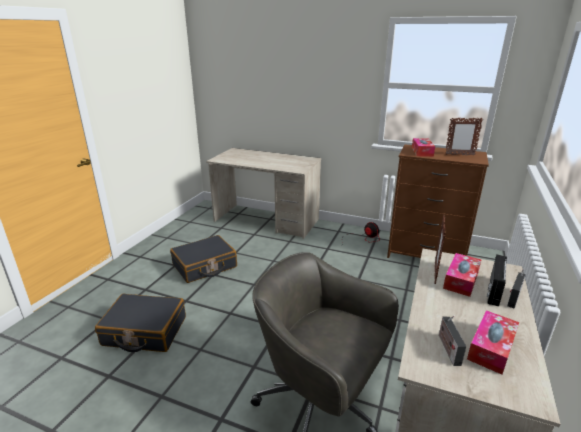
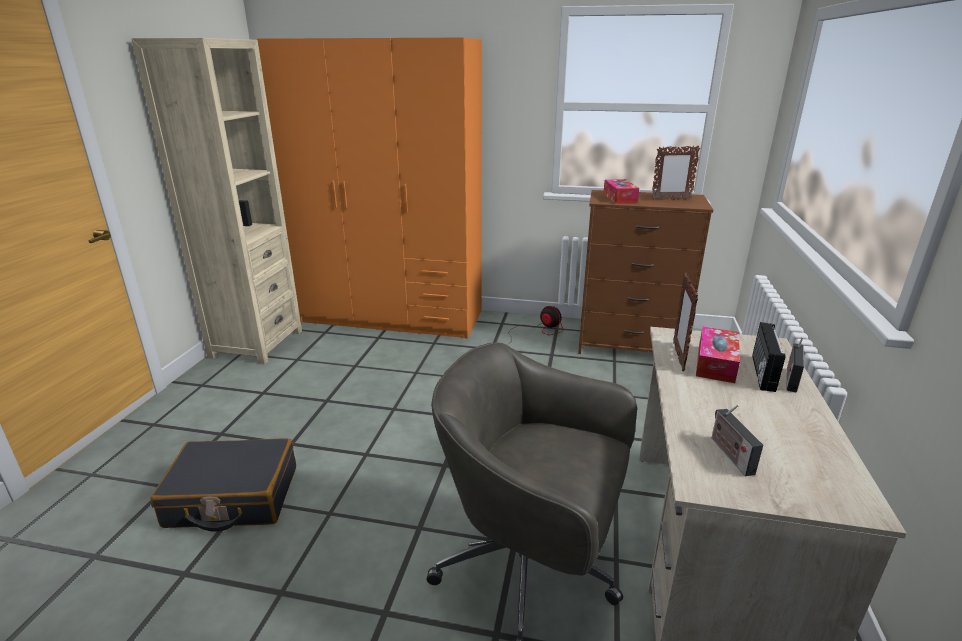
camera: 10 degrees left, 0 degrees up
(177, 232) = (256, 344): none -> beige bookcase
(204, 266) = (311, 390): black suitcase -> none
(266, 221) = (393, 317): beige desk -> orange wardrobe
(491, 348) = (785, 446): tissue box -> none

